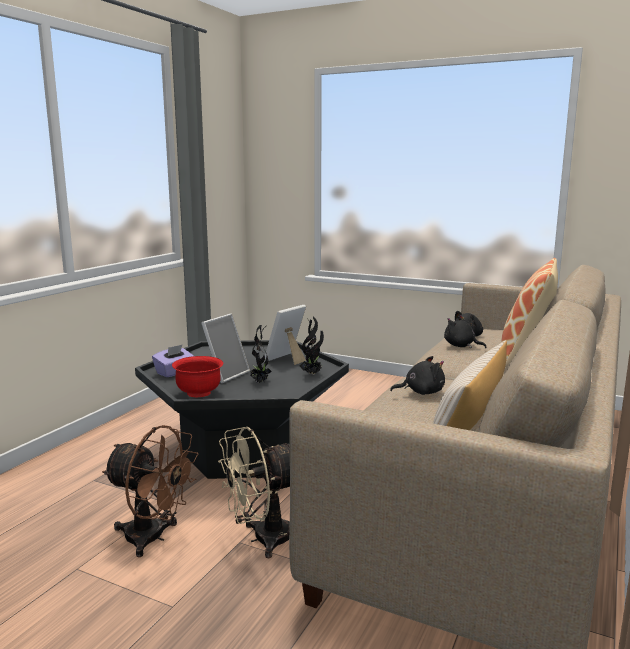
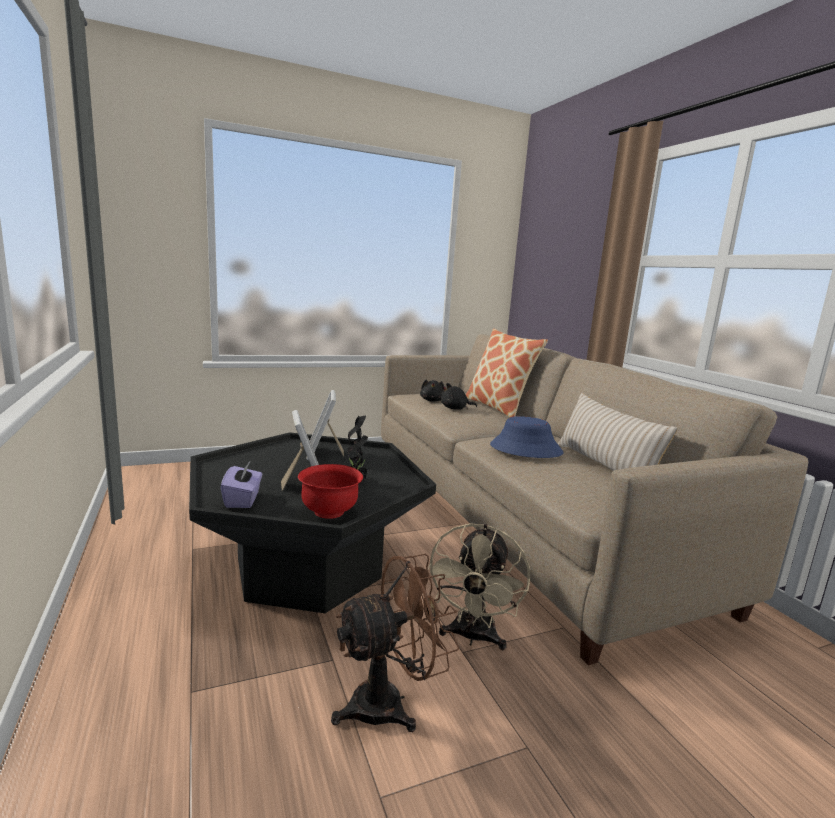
camera: 50 degrees left, 0 degrees up
(312, 374) = (379, 460): potted plant -> none
(421, 392) = (525, 449): black plush toy -> blue hat

